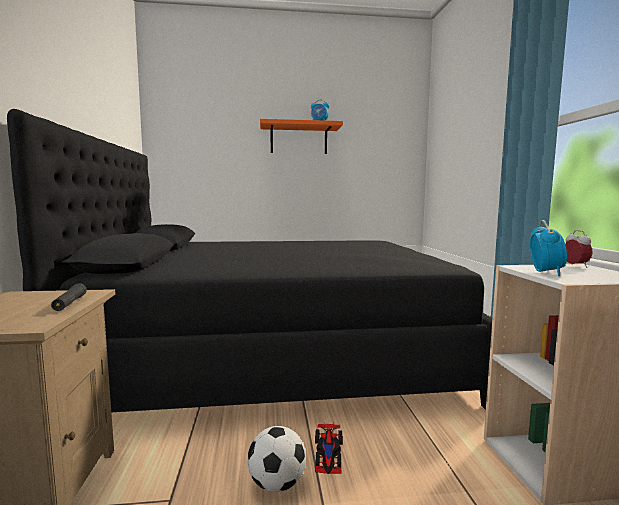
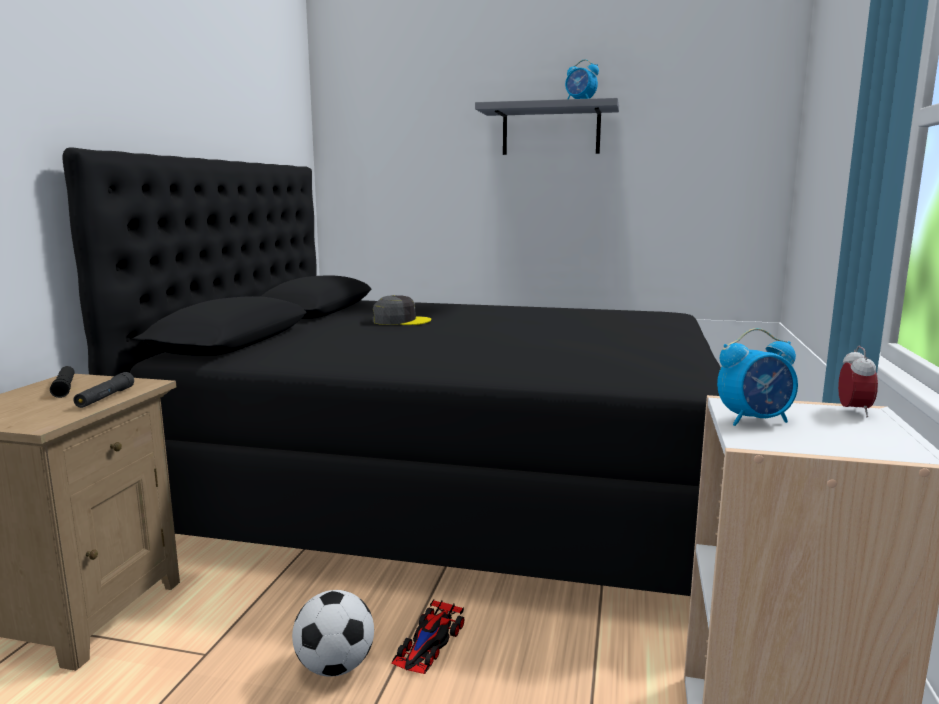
camera: 20 degrees right, 5 degrees up
(20, 300) = (64, 388): none -> black flashlight
(232, 249) = (400, 321): none -> grey cap
(299, 139) = (551, 130): orange shelf -> grey shelf
(545, 272) = (755, 420): alarm clock -> alarm clock turned 45 degrees clockwise

